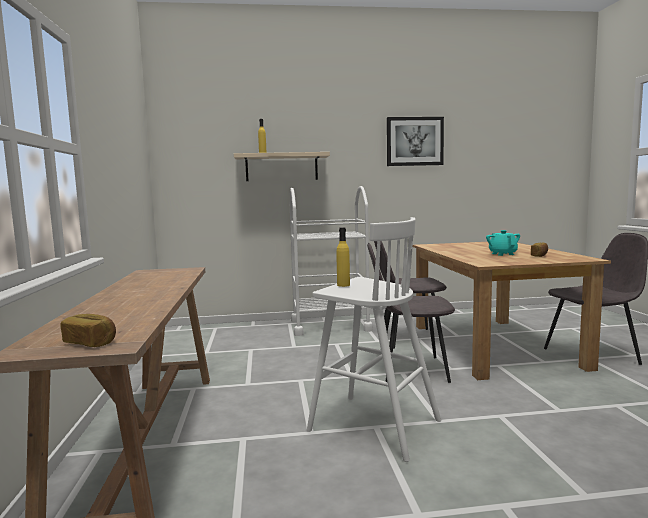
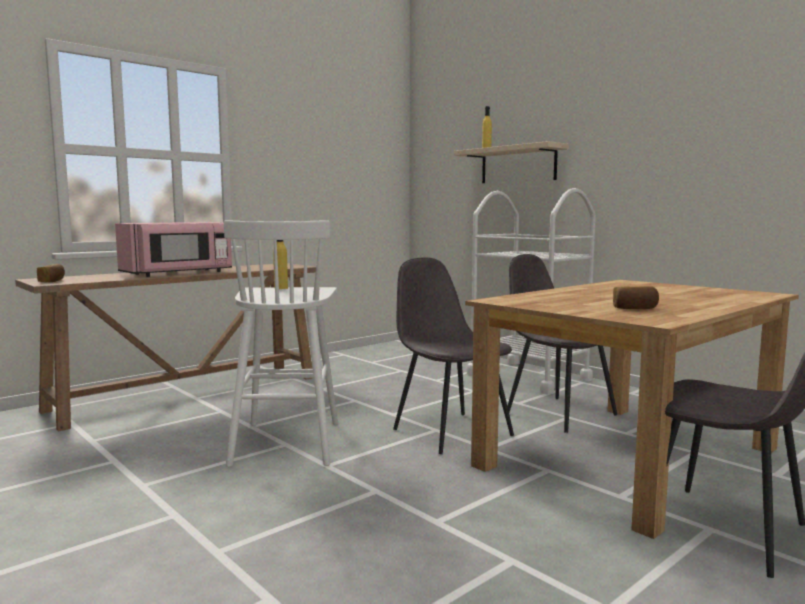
camera: 55 degrees right, 0 degrees up
(150, 297) = (179, 273): none -> pink microwave
(414, 141) = (699, 113): picture -> none
(502, 254) = (609, 300): turquoise teapot -> none

